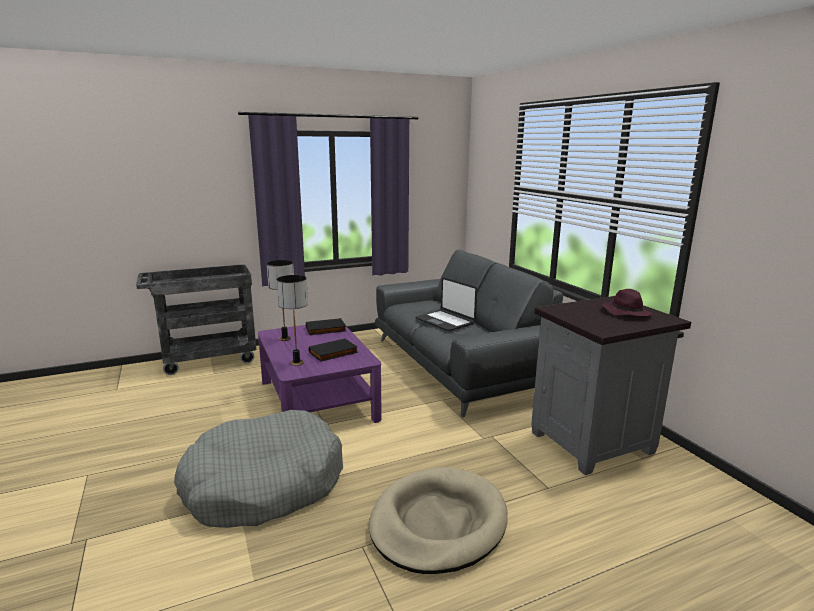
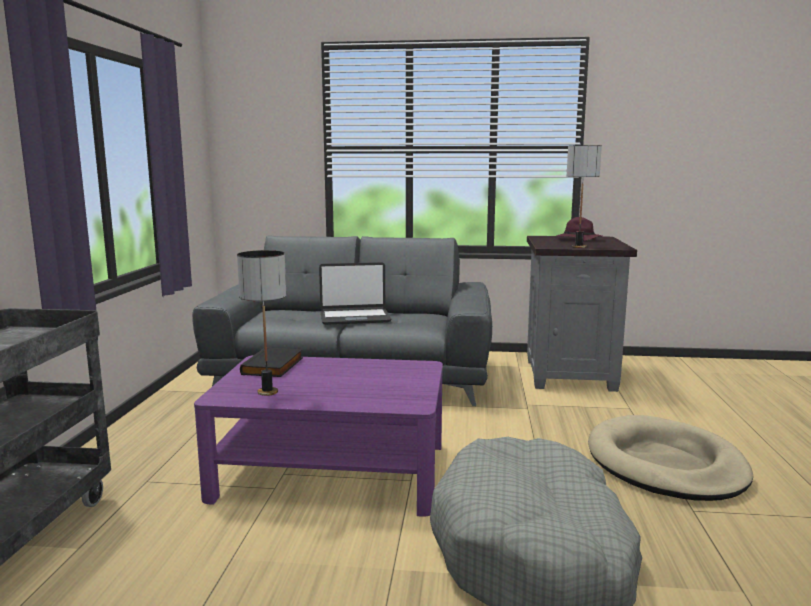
camera: 60 degrees left, 5 degrees down
(297, 363) = (379, 397): table lamp -> table lamp (578, 247)
(333, 353) = (373, 375): black book -> none

